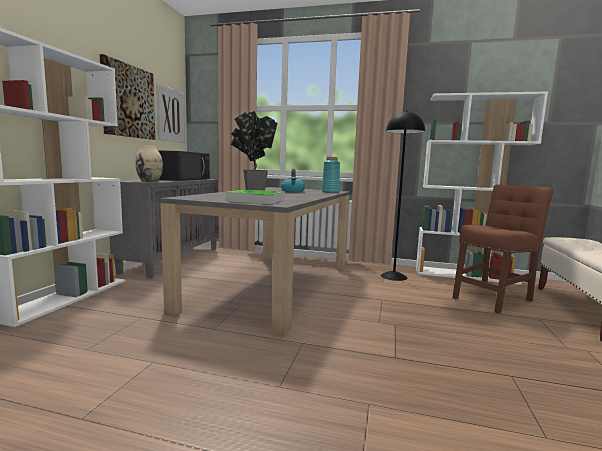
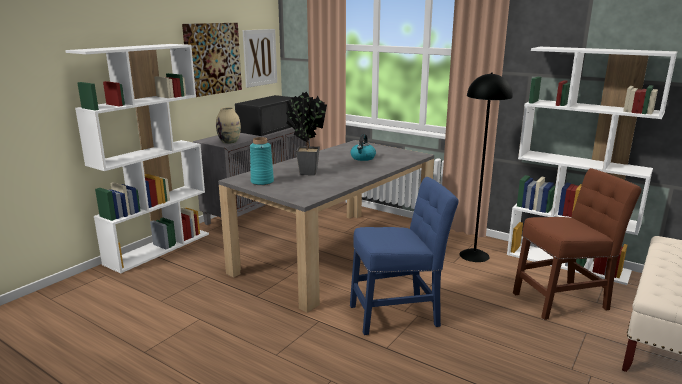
camera: 20 degrees right, 10 degrees up
(256, 200) = (294, 188): tray -> none
(330, 192) = (407, 157): turquoise vase -> turquoise vase (262, 182)
(377, 325) = (398, 314): none -> blue chair

